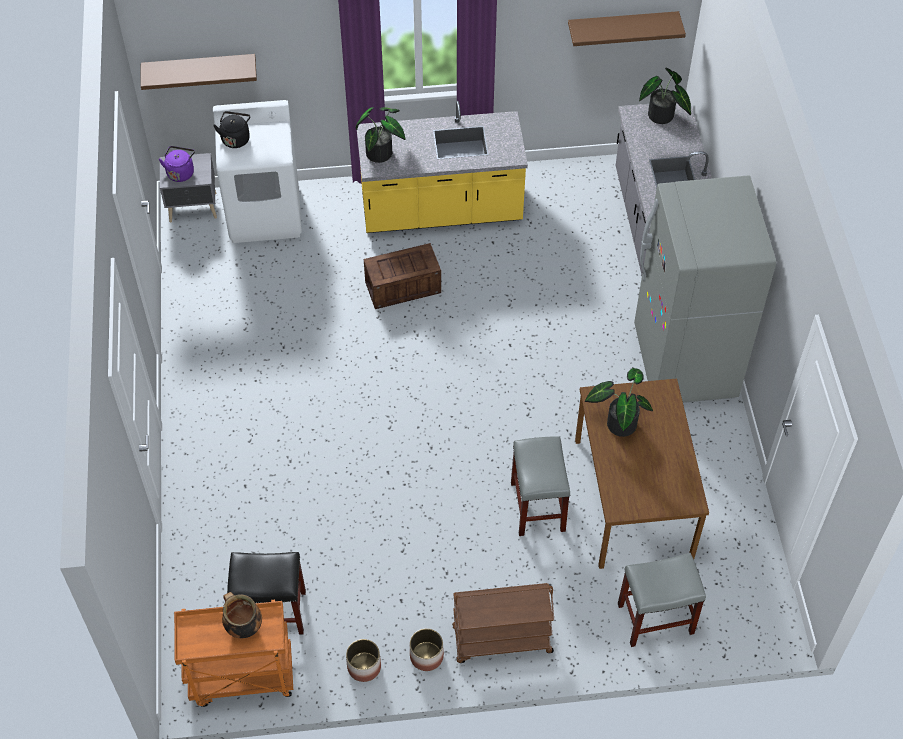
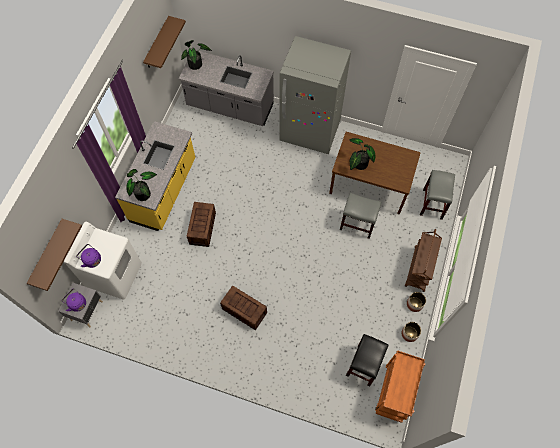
camera: 65 degrees left, 10 degrees up
(235, 138) = (91, 260): black kettle -> purple kettle
(243, 627) = (402, 375): cooking pot -> none
(287, 401) = (243, 310): none -> crate

